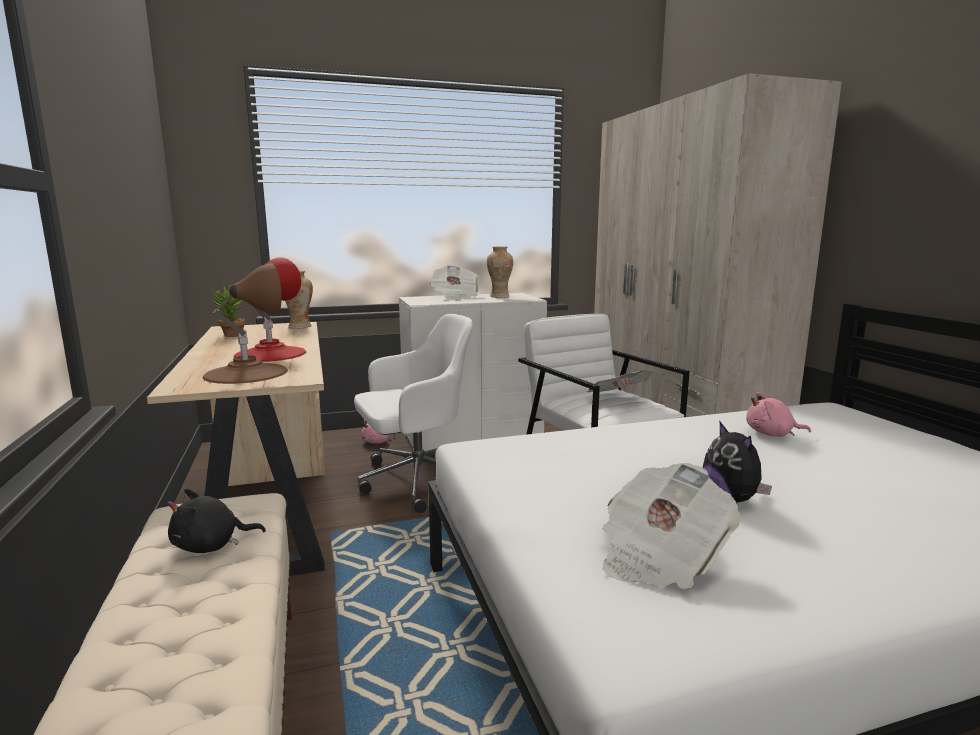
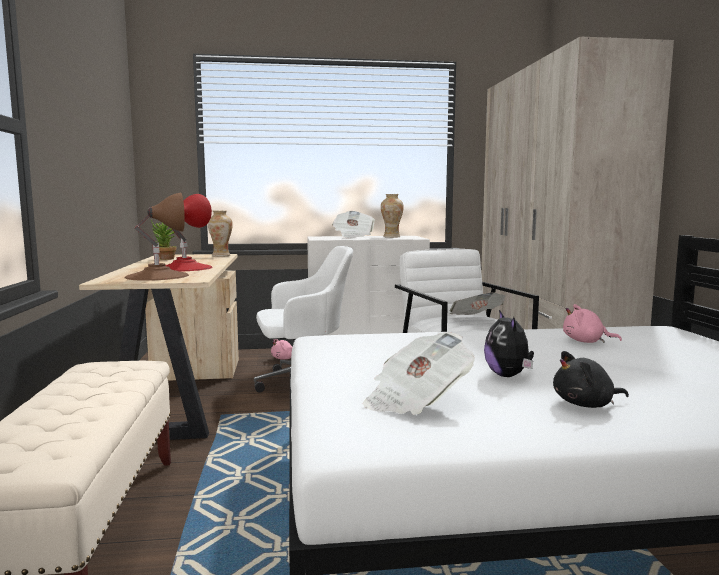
camera: 10 degrees right, 5 degrees down
(211, 546) = (100, 383): black plush toy -> black plush toy (586, 404)

